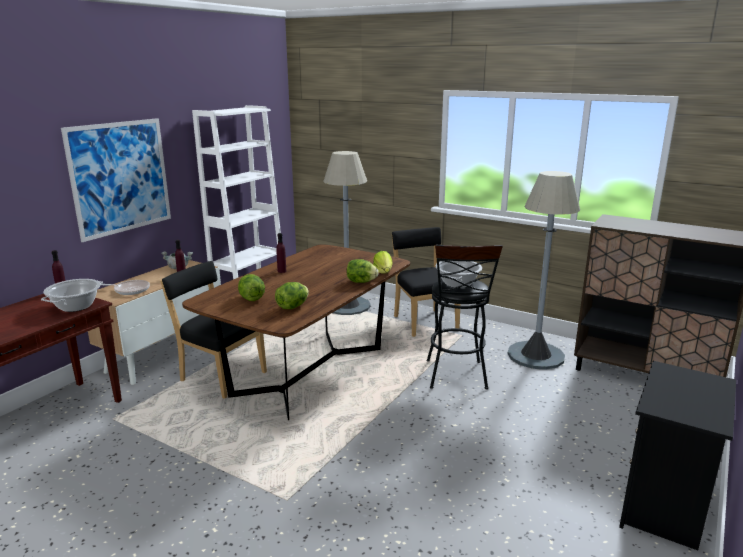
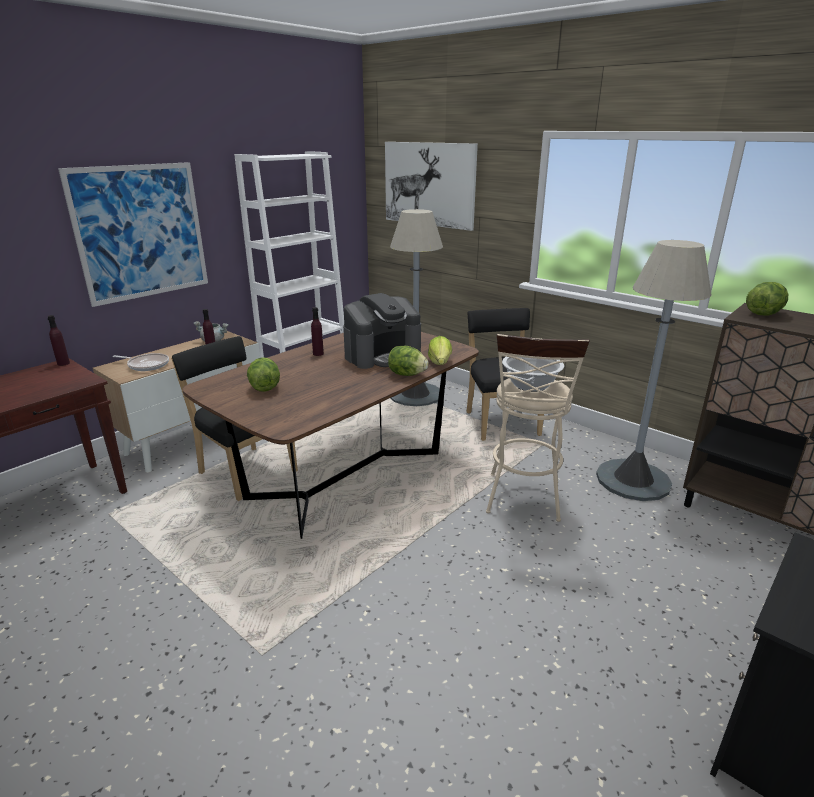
camera: 10 degrees right, 5 degrees up
(76, 306) = (65, 383): cooking pot -> none
(292, 307) = (308, 403): lettuce -> lettuce (763, 314)
(335, 269) = (382, 355): none -> coffee machine
(349, 130) = (429, 184): none -> picture
(456, 377) = (523, 501): black stool -> beige stool

